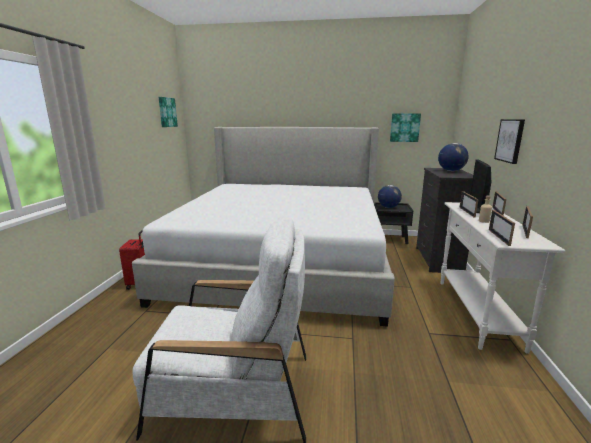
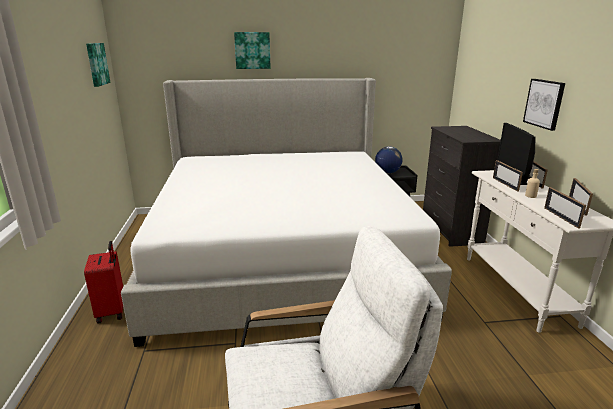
camera: 15 degrees left, 5 degrees up
(404, 127) = (401, 77): picture -> picture (252, 50)
(451, 171) = (464, 130): globe -> none

